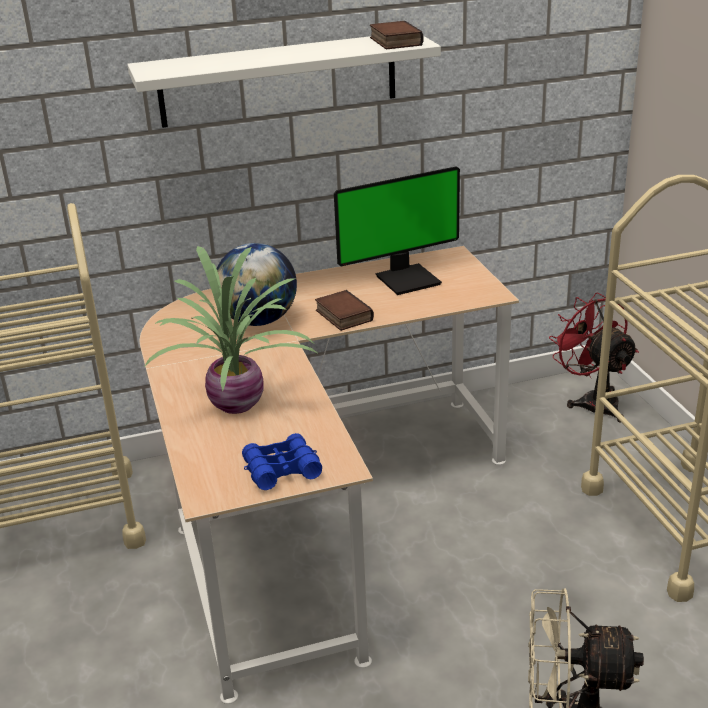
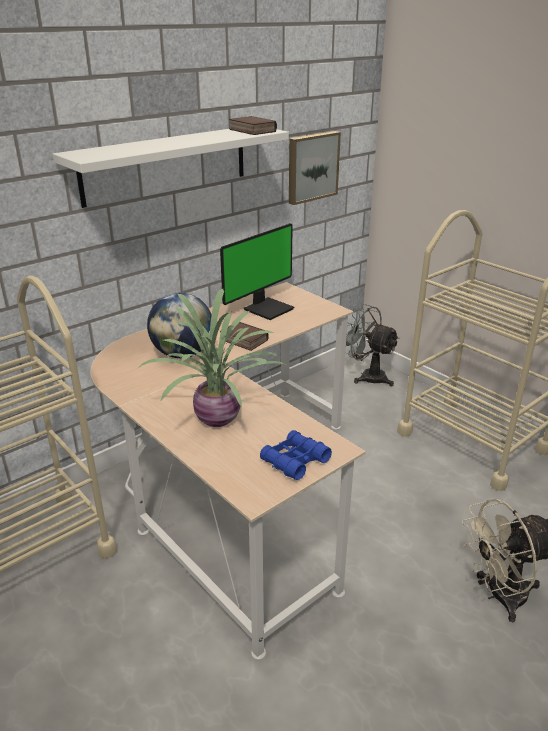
camera: 25 degrees left, 0 degrees up
(513, 89) = (312, 167): none -> picture
(593, 401) = (367, 376): red fan -> grey fan

